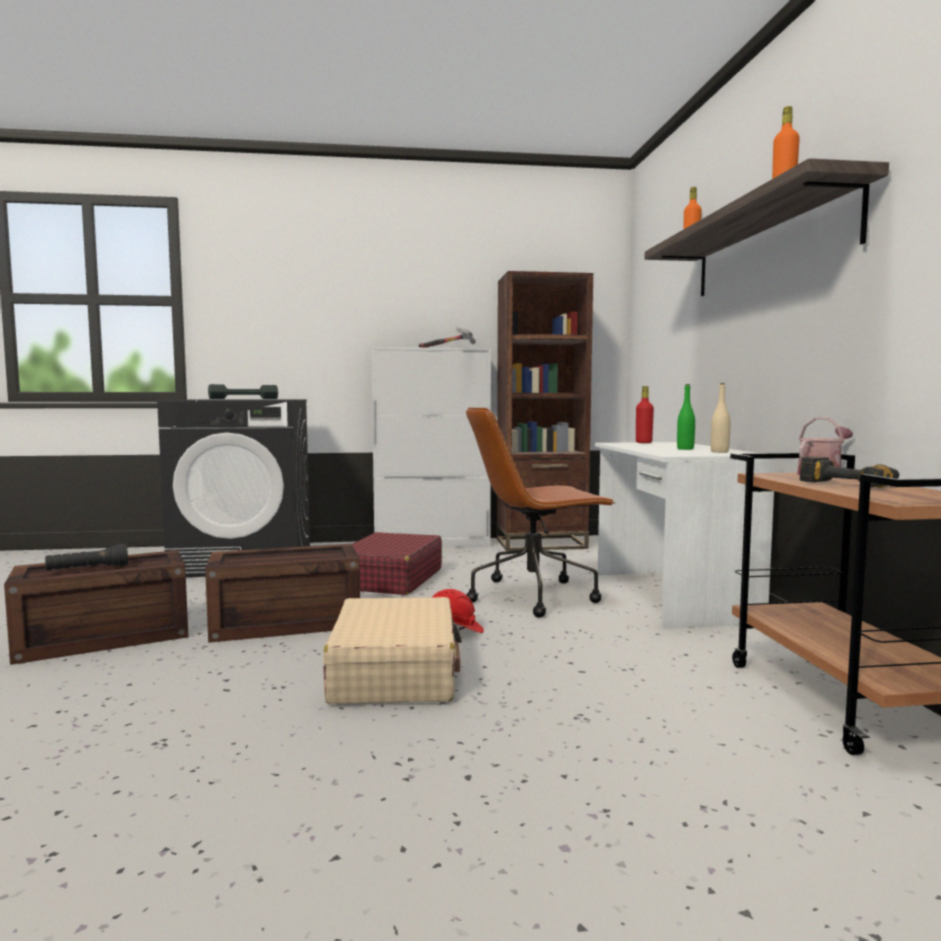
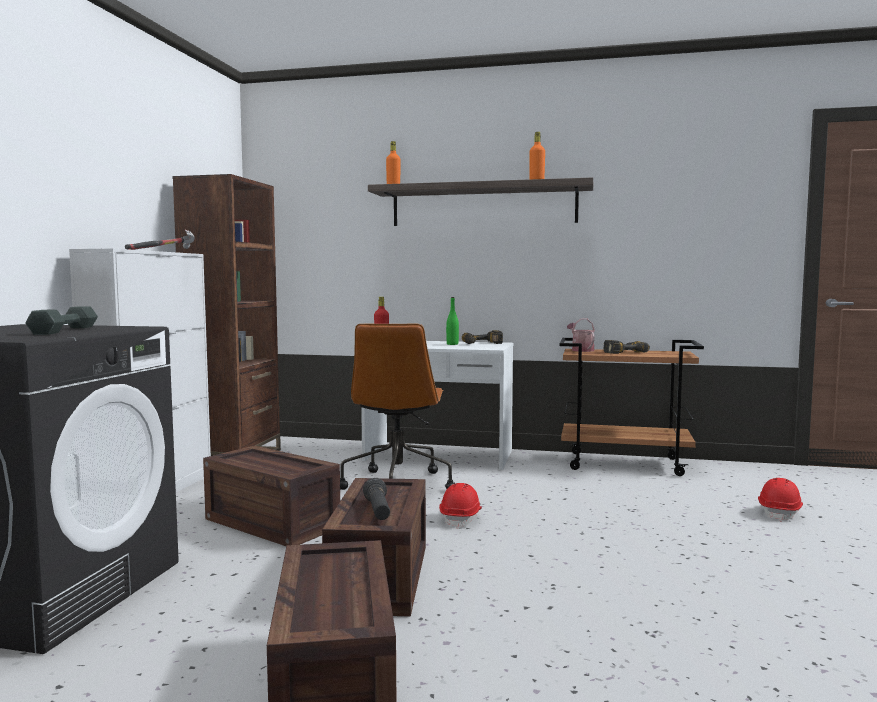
camera: 70 degrees left, 0 degrees up
(88, 569) = (332, 595): black flashlight -> black flashlight (378, 511)
(389, 579) = (274, 523): red suitcase -> crate
(395, 671) = (540, 545): beige suitcase -> none
(719, 452) = (483, 344): beige bottle -> power drill
(737, 876) = (780, 512): none -> red hard hat

